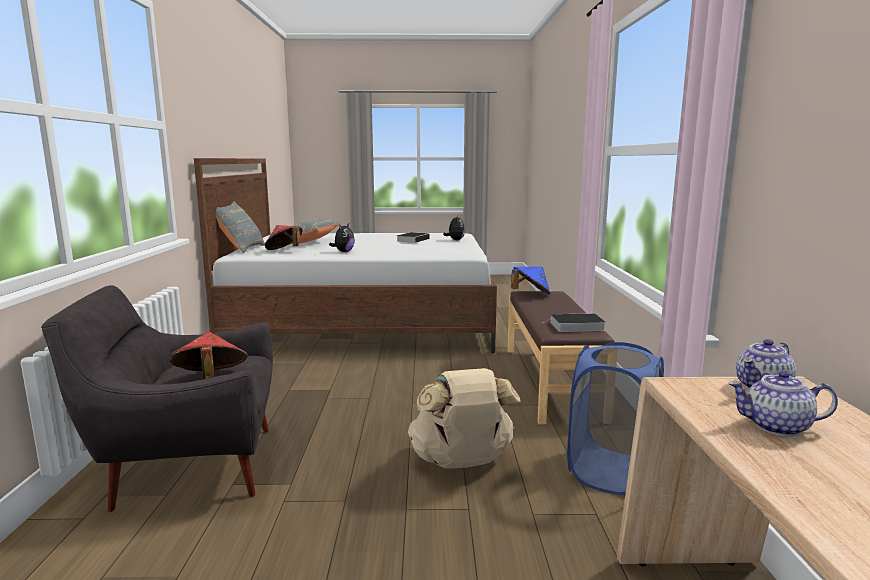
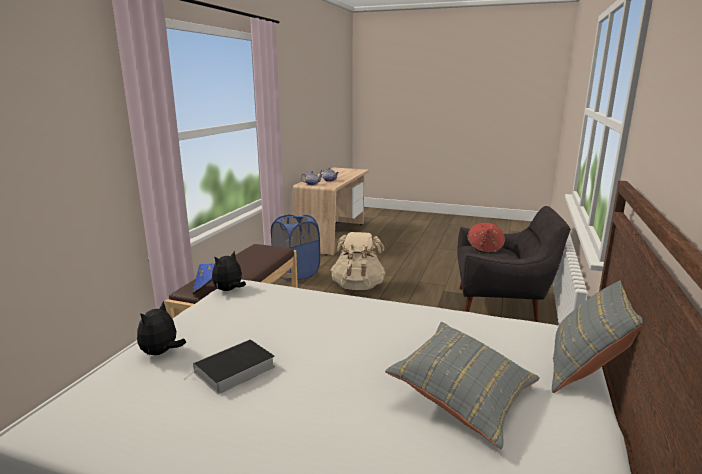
camera: 160 degrees left, 5 degrees up
(284, 251) = (493, 342): red hat -> none
(343, 252) = (396, 320): plush toy -> plush toy (229, 290)
(575, 326) = (256, 252): book -> none

